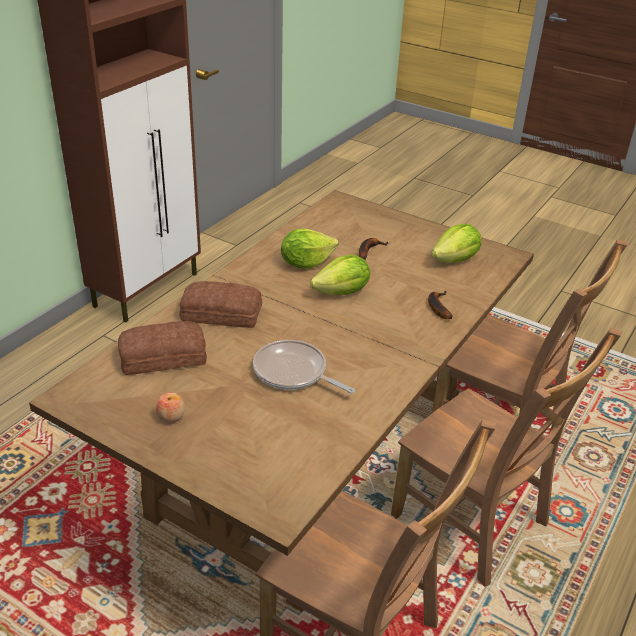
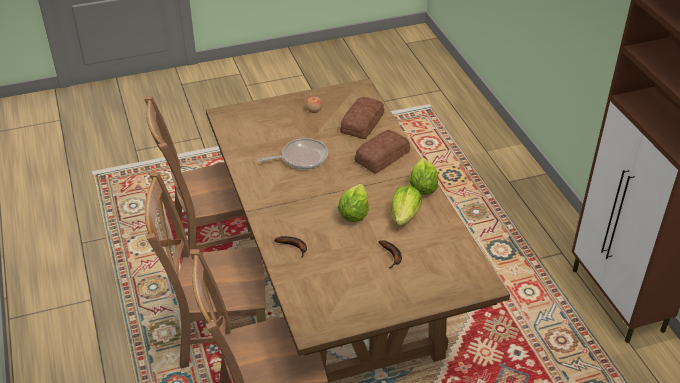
camera: 130 degrees right, 5 degrees up
(455, 260) = (335, 294): lettuce -> lettuce (422, 187)

